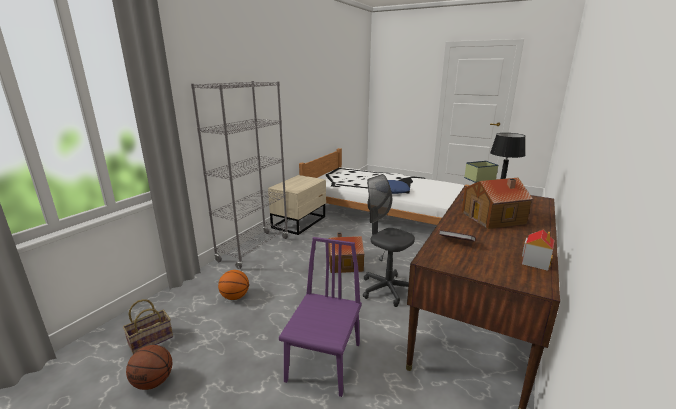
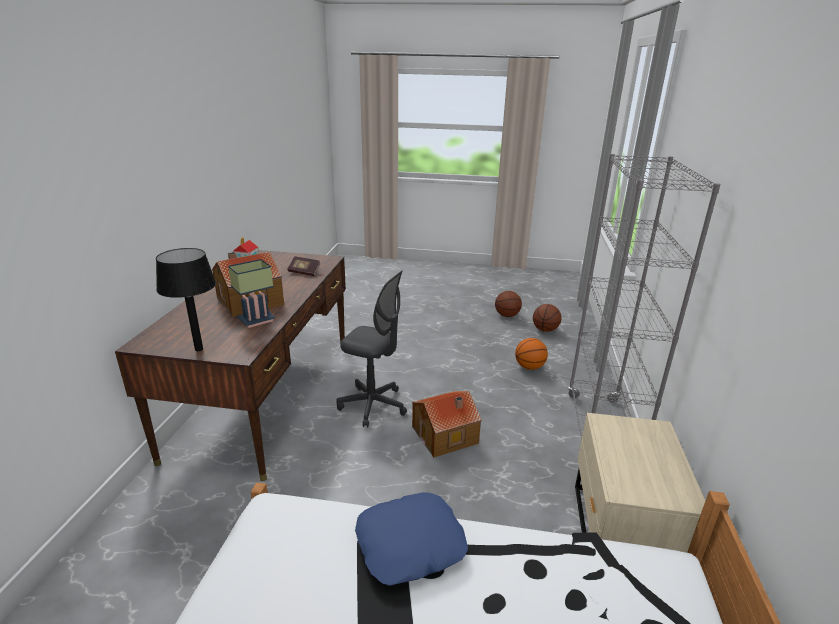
camera: 160 degrees right, 5 degrees up
(151, 339) = (545, 330): basket -> basketball
(324, 362) = (407, 339): purple chair -> none

